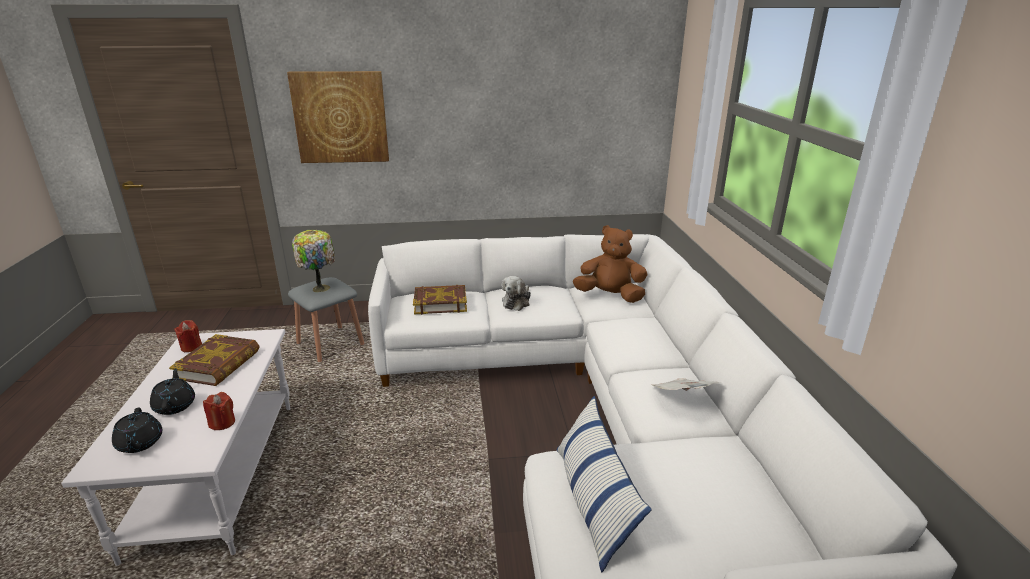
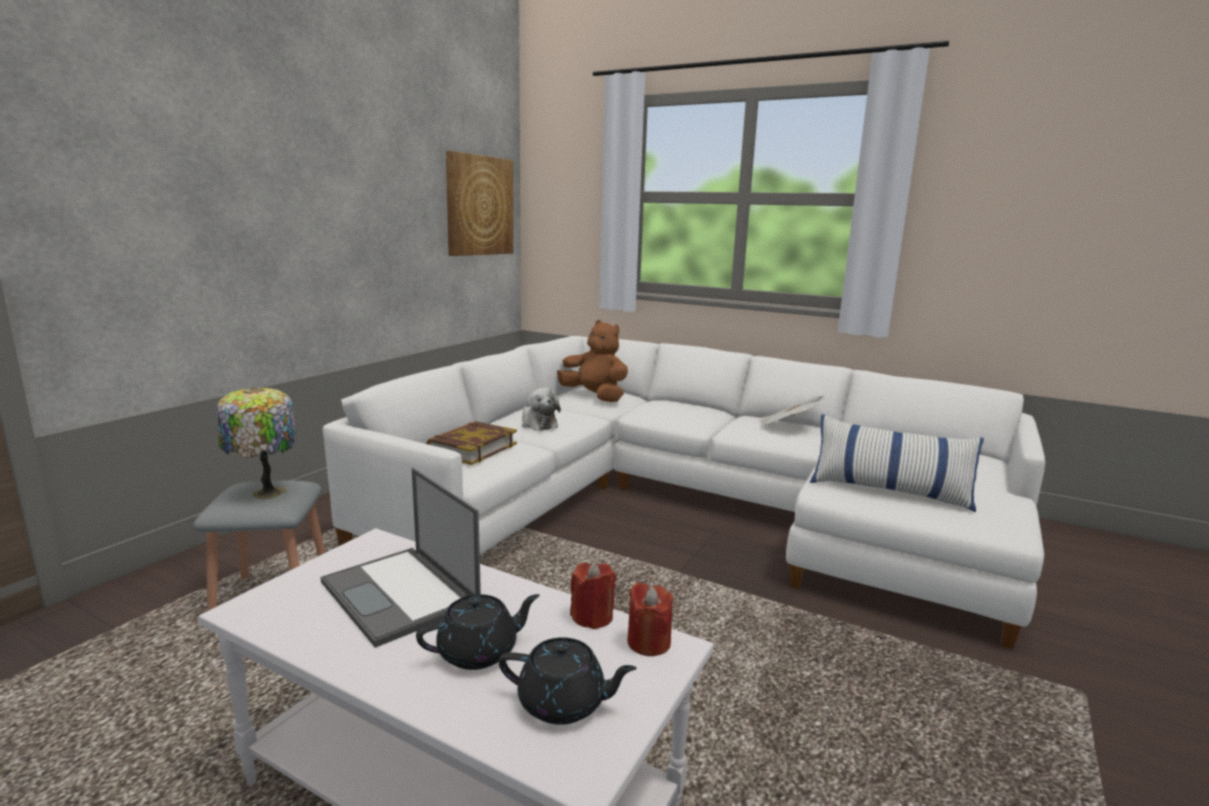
camera: 55 degrees left, 10 degrees down
(175, 405) = (479, 652): black teapot -> black teapot turned 135 degrees clockwise
(191, 347) = (283, 609): red candle -> red candle (648, 642)
(218, 365) = (401, 594): book -> laptop
(340, 117) = (161, 213): picture -> picture (479, 206)
(610, 296) = (594, 397): brown plush toy -> brown plush toy turned 75 degrees clockwise

